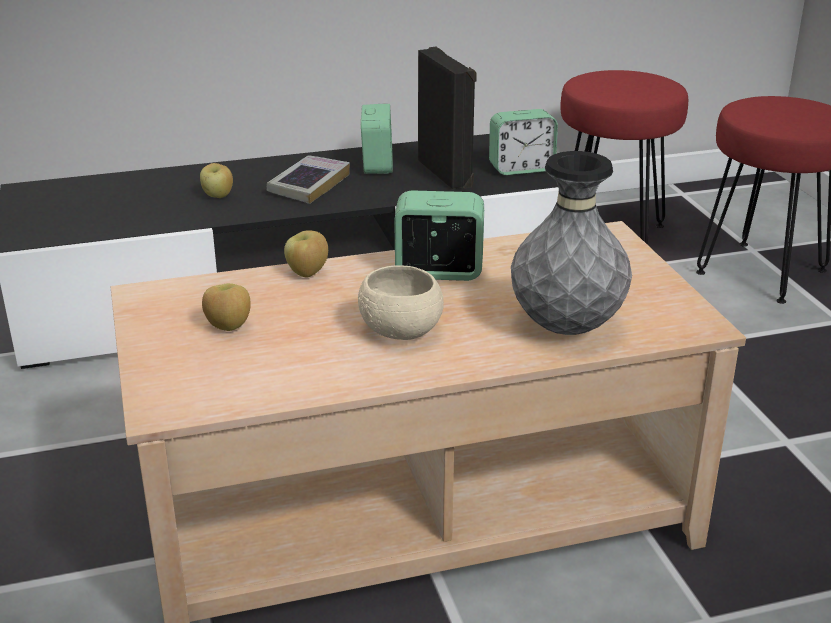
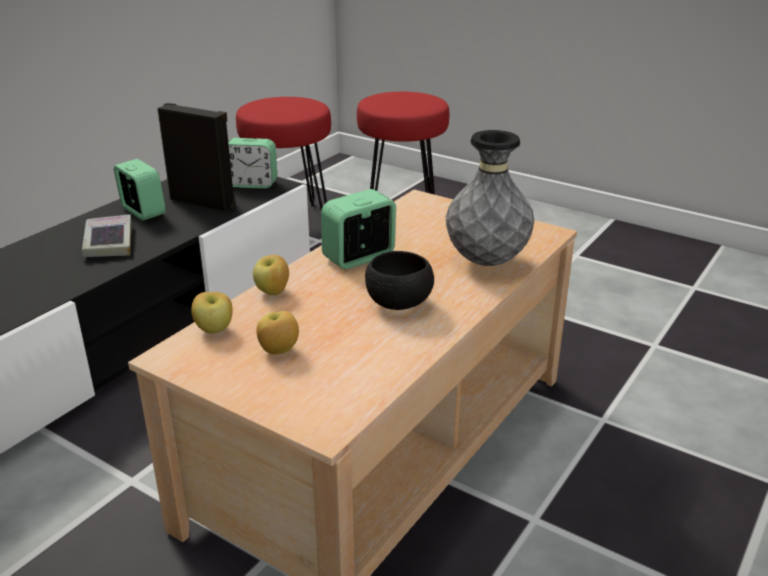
camera: 40 degrees left, 0 degrees up
(218, 196) = (40, 275): apple -> apple (214, 330)
(401, 332) = (399, 303): beige bowl -> black bowl
(521, 168) = (252, 184): alarm clock -> alarm clock turned 60 degrees clockwise

